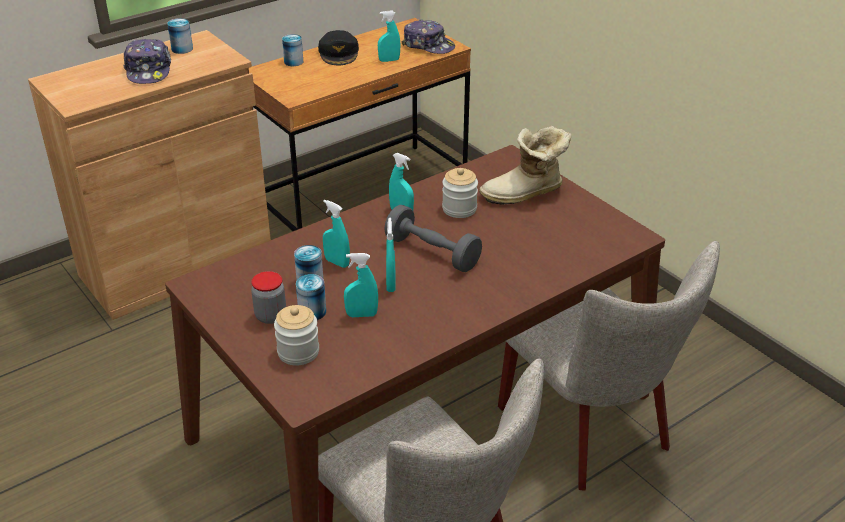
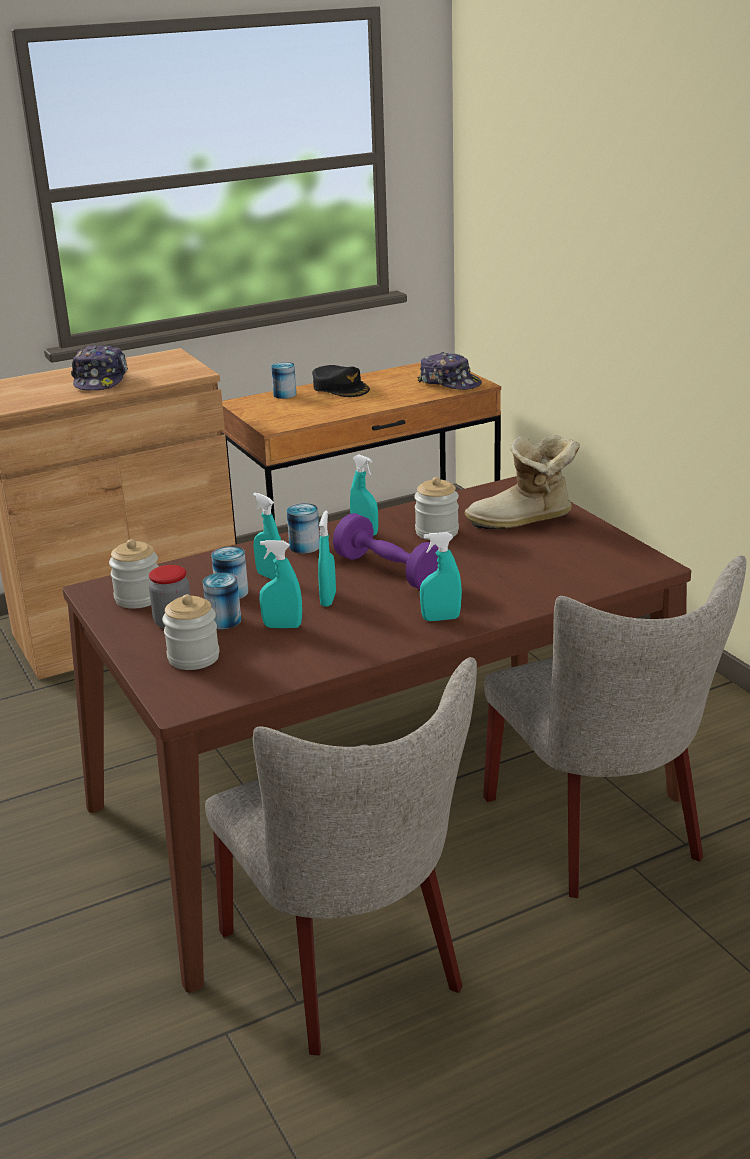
camera: 10 degrees right, 10 degrees down
(182, 49) = (145, 363): can -> can (304, 547)
(233, 291) = (138, 598): none -> jar
(339, 53) = (341, 388): black cap -> black cap turned 45 degrees counterclockwise
(389, 60) = (398, 395): turquoise spray bottle -> turquoise spray bottle (441, 618)
(432, 253) = (389, 572): grey dumbbell -> purple dumbbell

